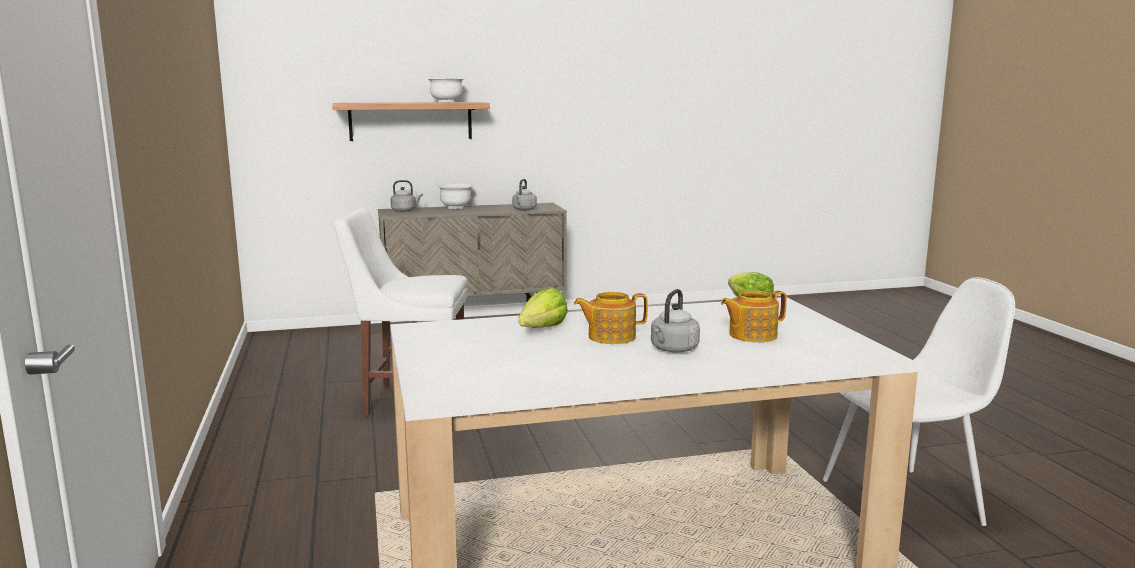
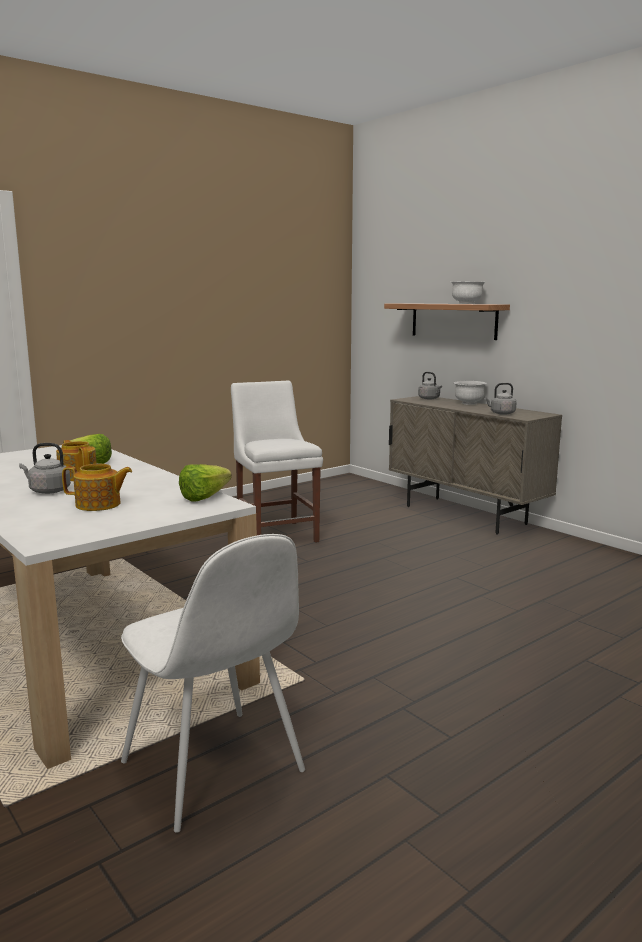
camera: 65 degrees right, 0 degrees up
(751, 335) = (99, 505): teapot -> teapot turned 135 degrees clockwise

